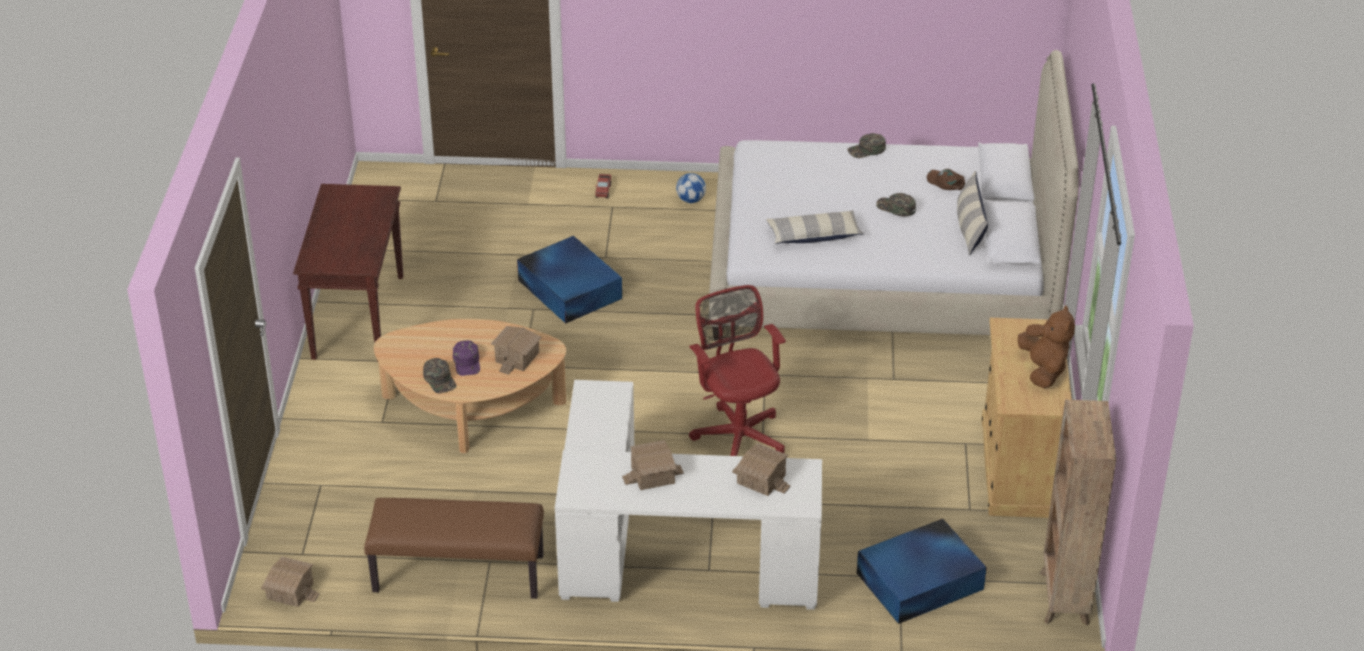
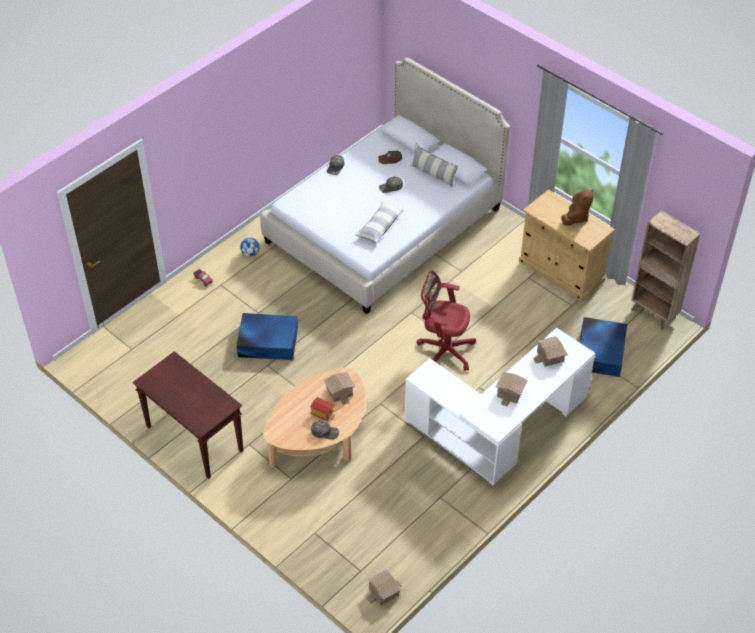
camera: 50 degrees left, 10 degrees up
(458, 574) = (437, 515): brown bench -> none
(467, 362) = (322, 413): purple cap -> toy house
(1043, 370) = (576, 217): brown plush toy -> brown plush toy turned 90 degrees clockwise

